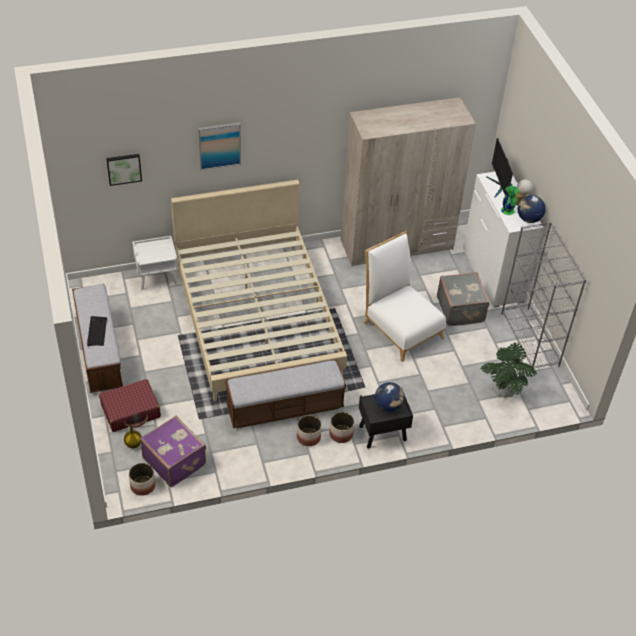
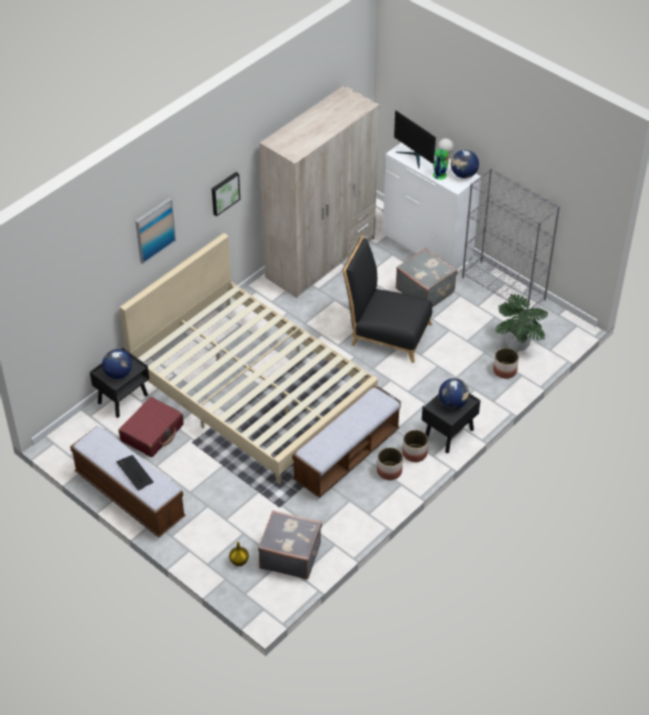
camera: 30 degrees left, 0 degrees up
(124, 168) = (75, 295): picture -> picture (224, 193)
(131, 411) = (210, 533): red suitcase -> red suitcase (152, 433)
(143, 486) = (281, 592): planter -> planter (505, 370)
(151, 253) = (118, 373): none -> globe
(157, 278) = (123, 398): white nightstand -> black nightstand
(175, 461) = (290, 555): purple suitcase -> grey suitcase
(400, 327) = (386, 332): white chair -> black chair

